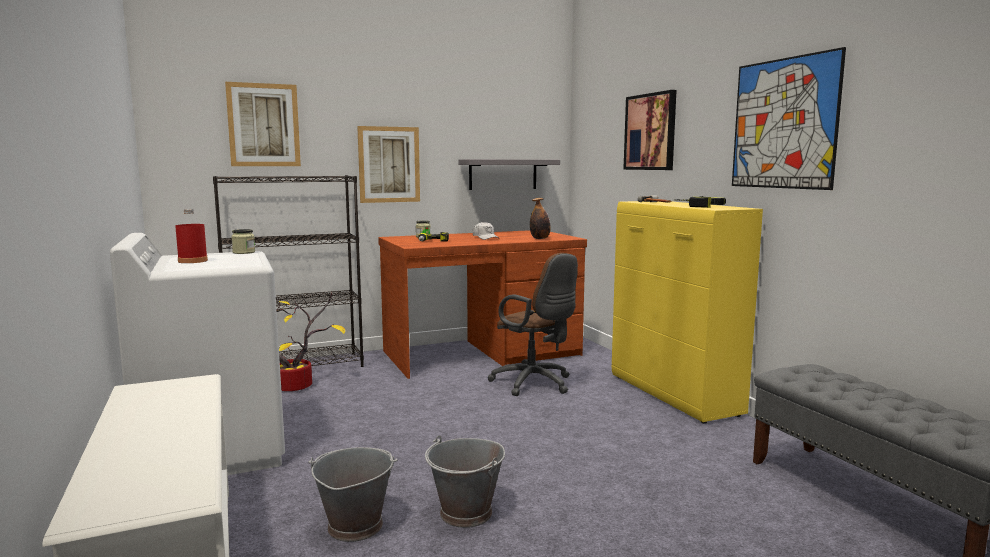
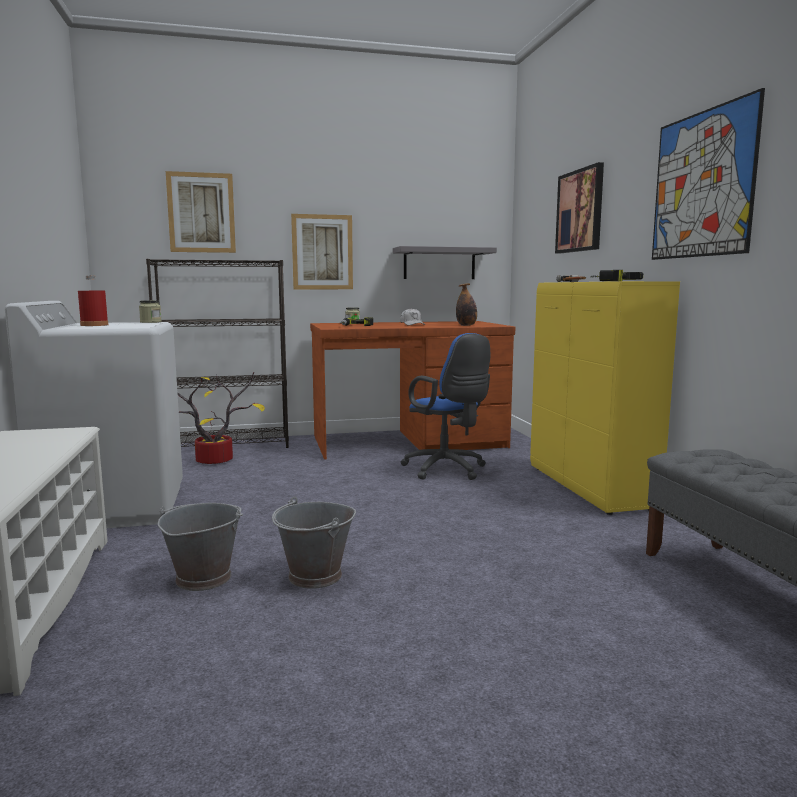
camera: 10 degrees right, 0 degrees up
(535, 384) = (447, 470): brown office chair -> blue office chair

